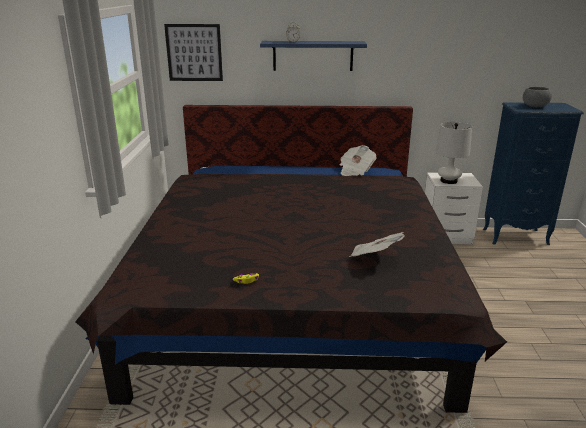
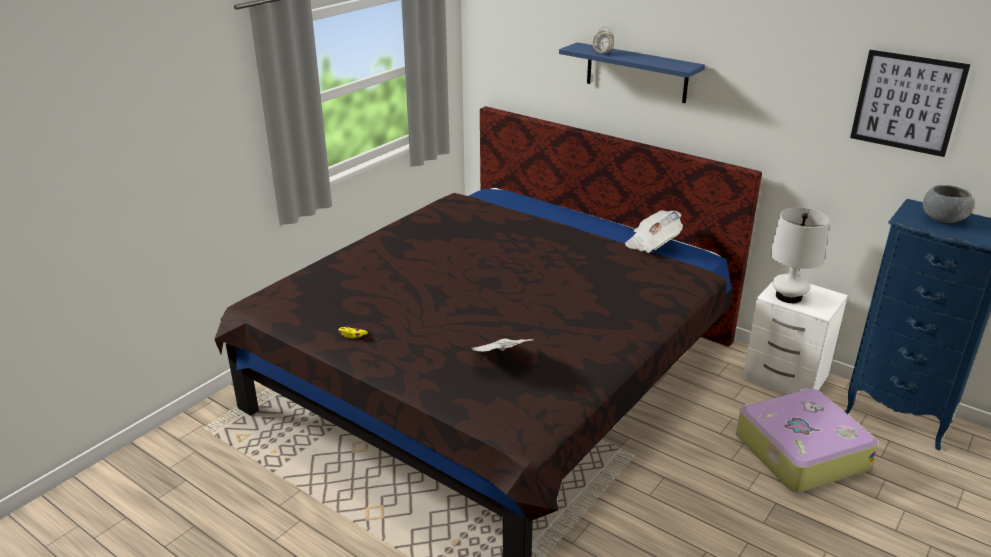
camera: 35 degrees right, 5 degrees up
(194, 52) = (502, 44): picture -> picture (907, 102)
(500, 270) = (799, 451): none -> suitcase

